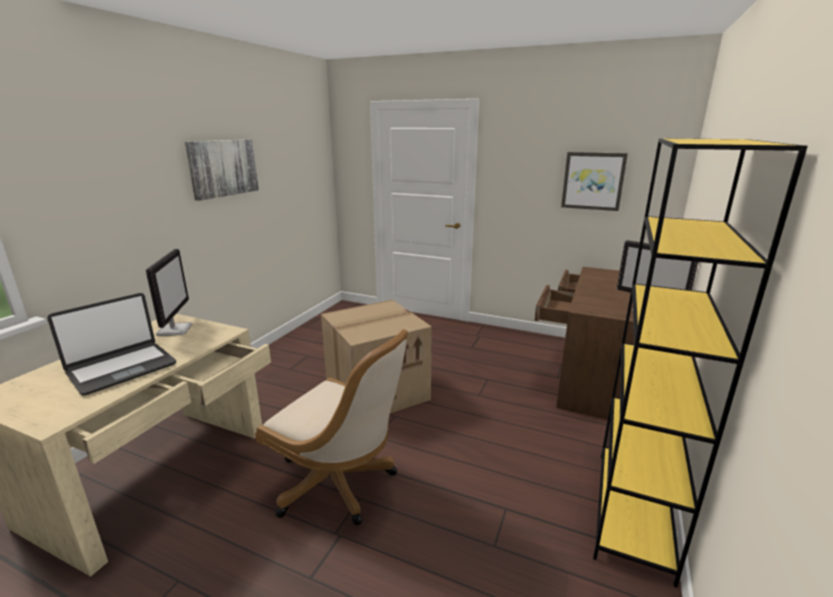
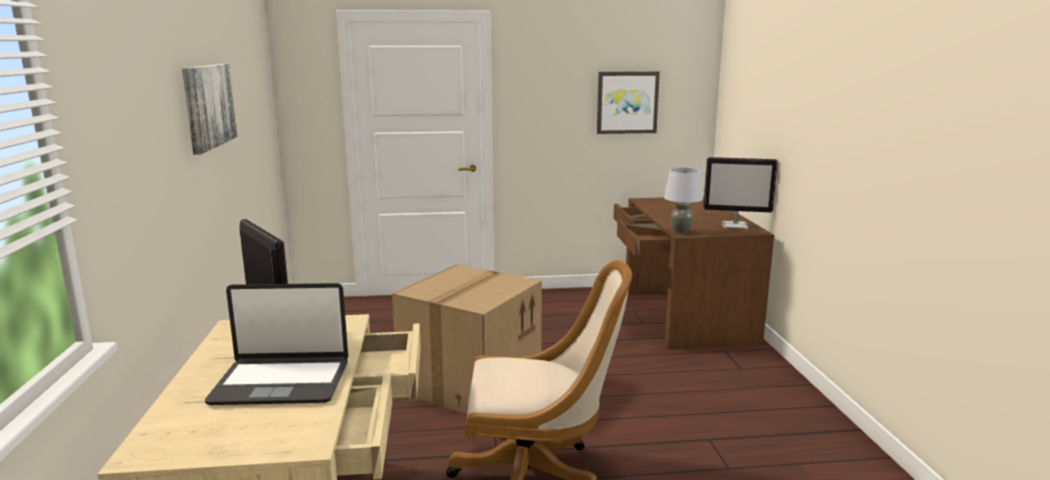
camera: 30 degrees left, 5 degrees down
(122, 368) = (282, 382): laptop -> laptop turned 75 degrees clockwise
(583, 307) = (681, 232): none -> grey table lamp
(633, 512) = (803, 407): yellow bookcase -> none

